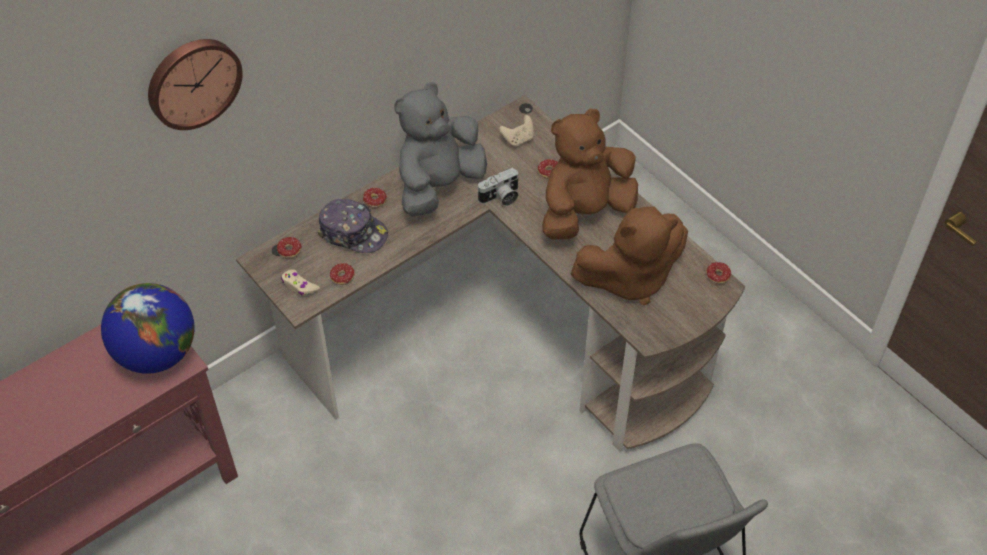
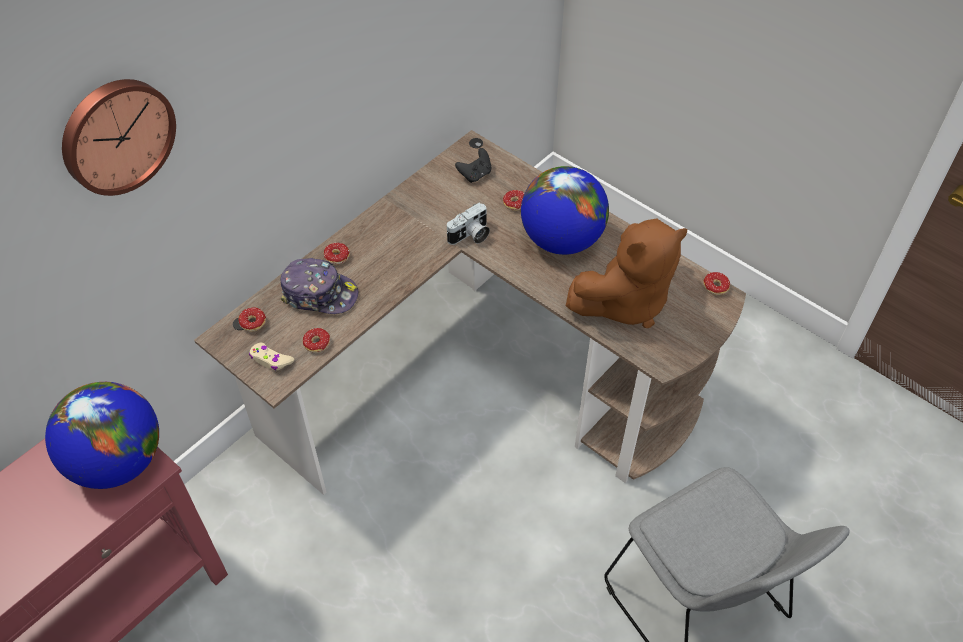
camera: 10 degrees left, 0 degrees up
(438, 186) = (402, 232): grey plush toy -> none
(518, 139) = (475, 175): beige game controller -> black game controller
(584, 212) = (561, 240): brown plush toy -> globe

